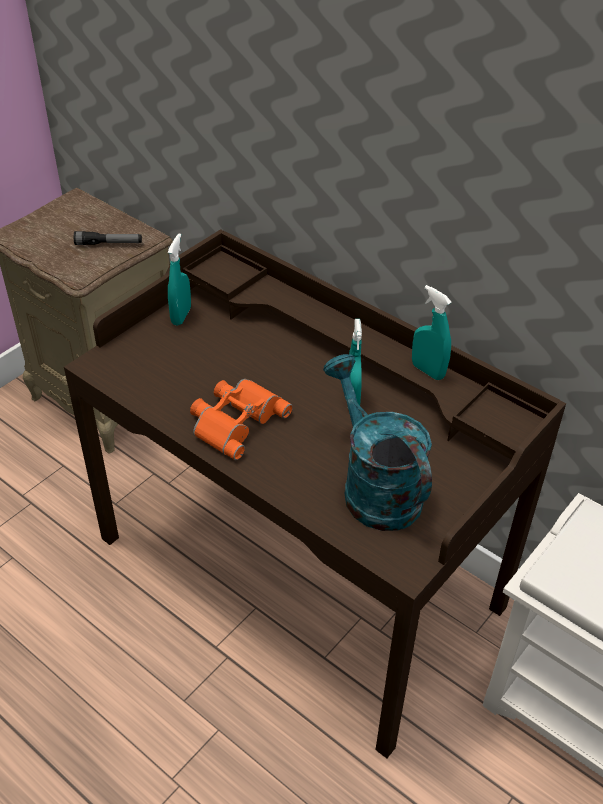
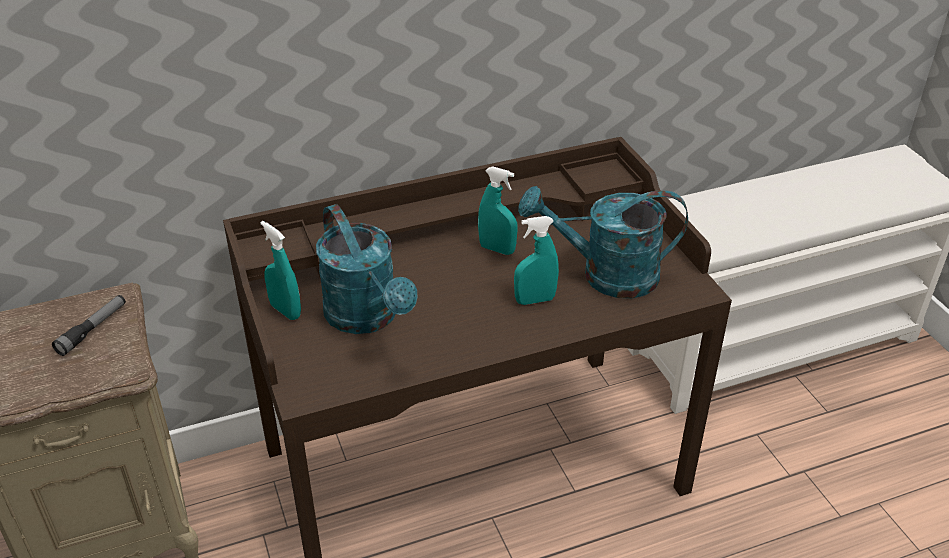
camera: 60 degrees left, 5 degrees down
(203, 361) = (368, 318): none -> turquoise watering can
(235, 420) = (467, 324): orange binoculars -> none
(427, 371) = (517, 189): turquoise spray bottle -> turquoise spray bottle (535, 300)

